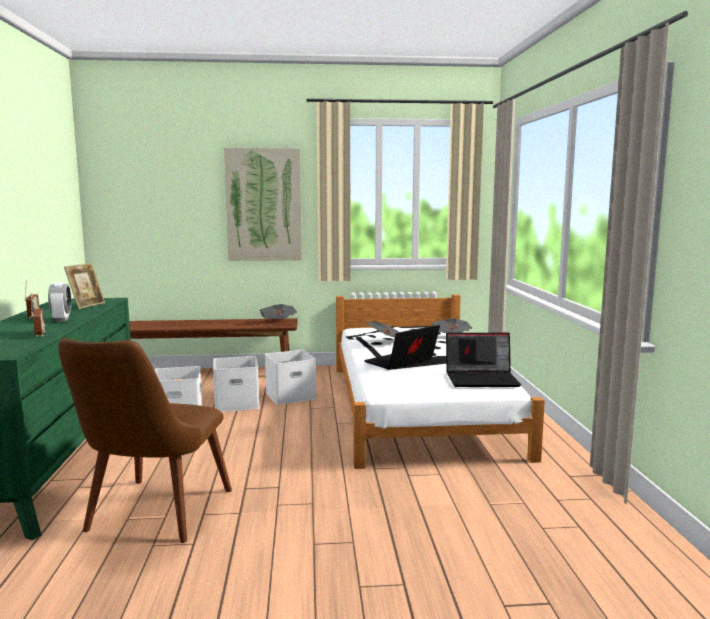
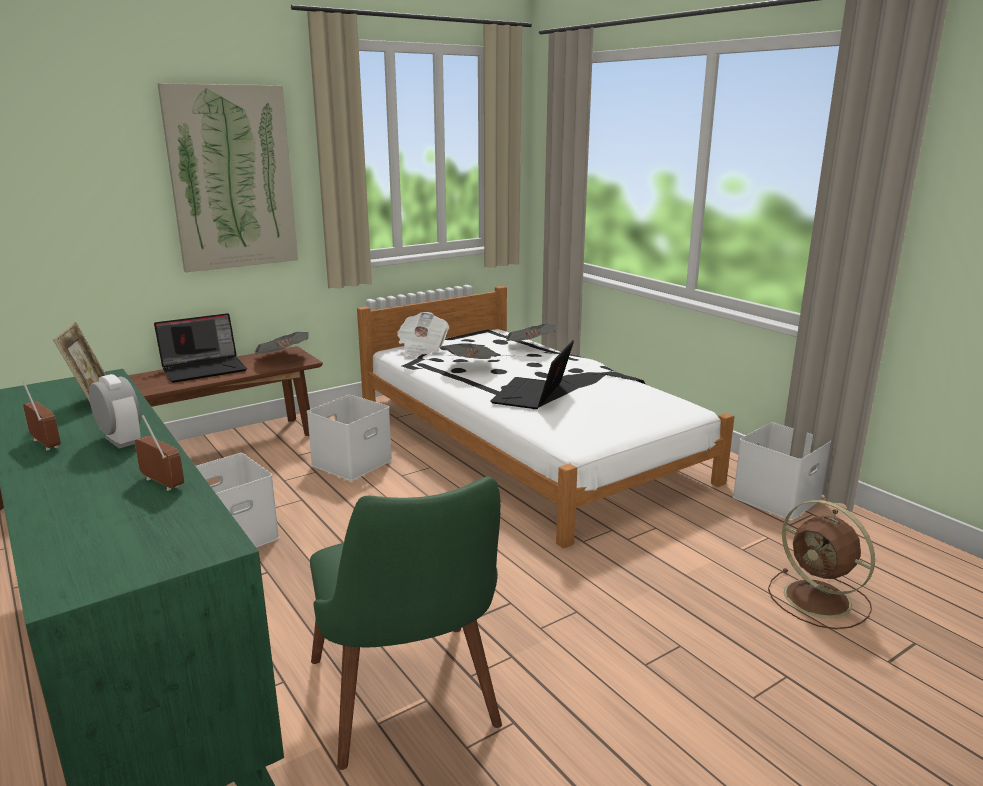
camera: 30 degrees left, 10 degrees up
(151, 518) = (411, 709): brown chair -> green chair
(237, 403) = (292, 491): white storage box -> white storage box (776, 497)
(372, 329) = (422, 349): none -> newspaper
(482, 379) = (651, 402): laptop -> laptop (205, 369)
(506, 551) = (820, 600): none -> brown fan

